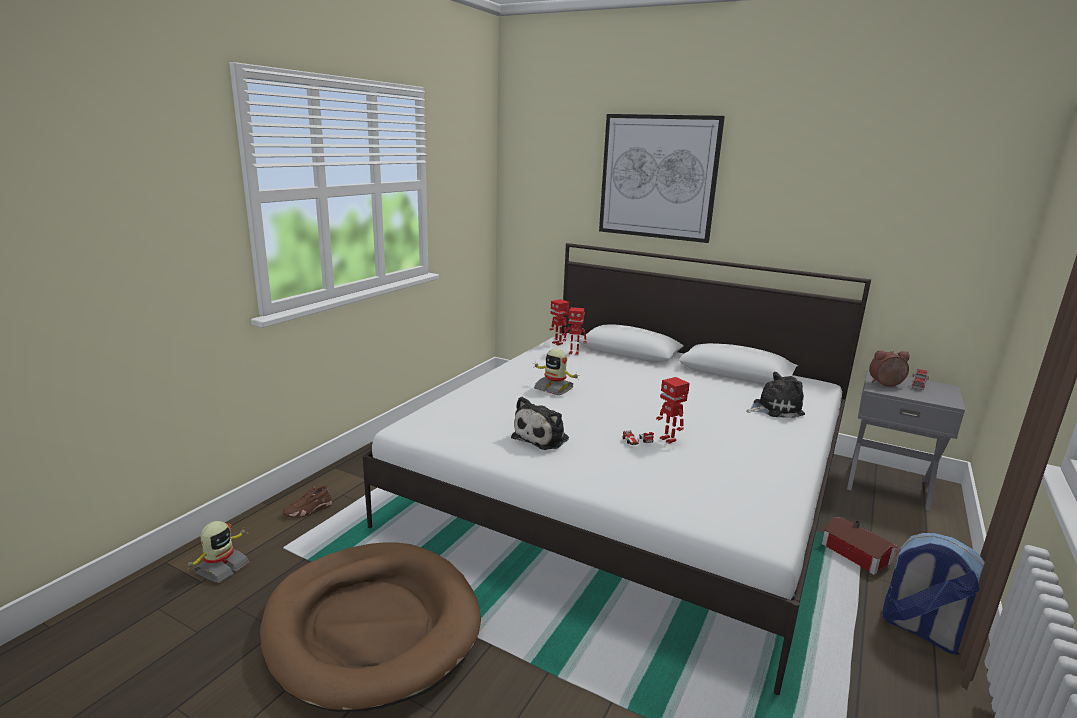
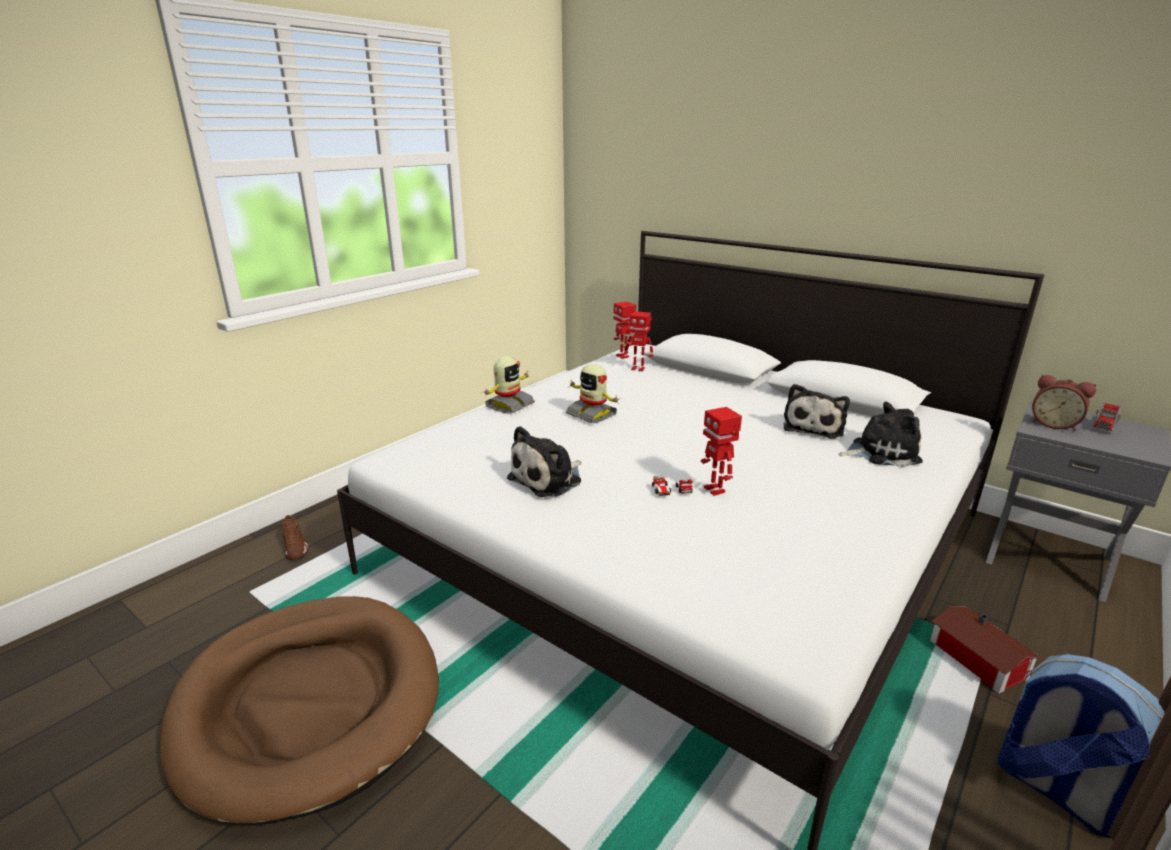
camera: 10 degrees right, 5 degrees up
(221, 568) = (173, 612): toy robot -> toy robot (509, 405)
(308, 510) = (295, 547): brown shoe -> brown shoe turned 90 degrees counterclockwise
(658, 177) = (755, 140): picture -> none
(722, 392) = (814, 426): none -> plush toy
(886, 384) = (1054, 424): alarm clock -> alarm clock turned 150 degrees counterclockwise

